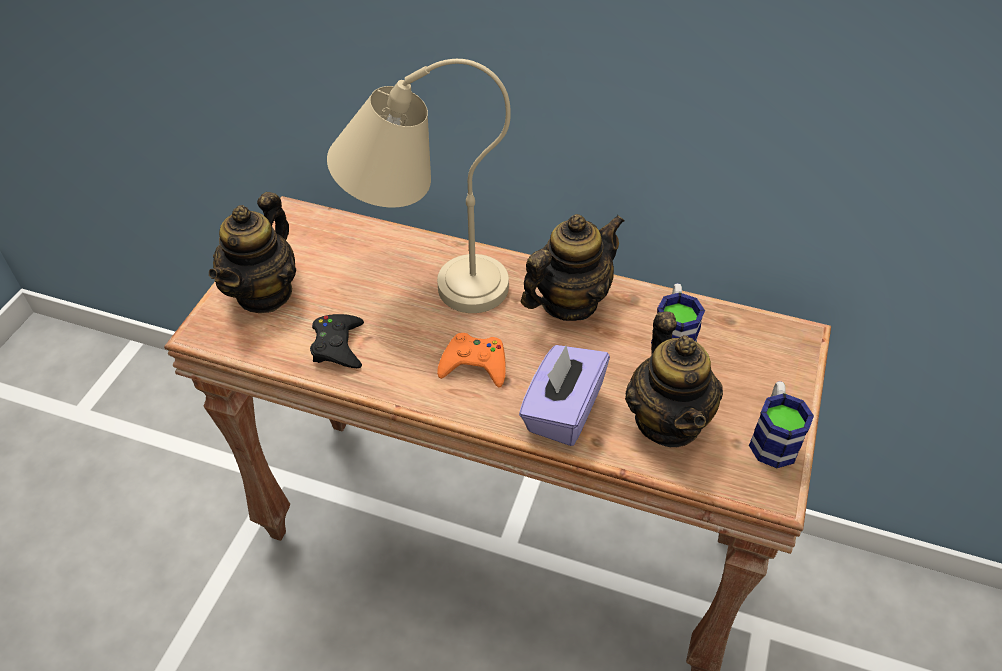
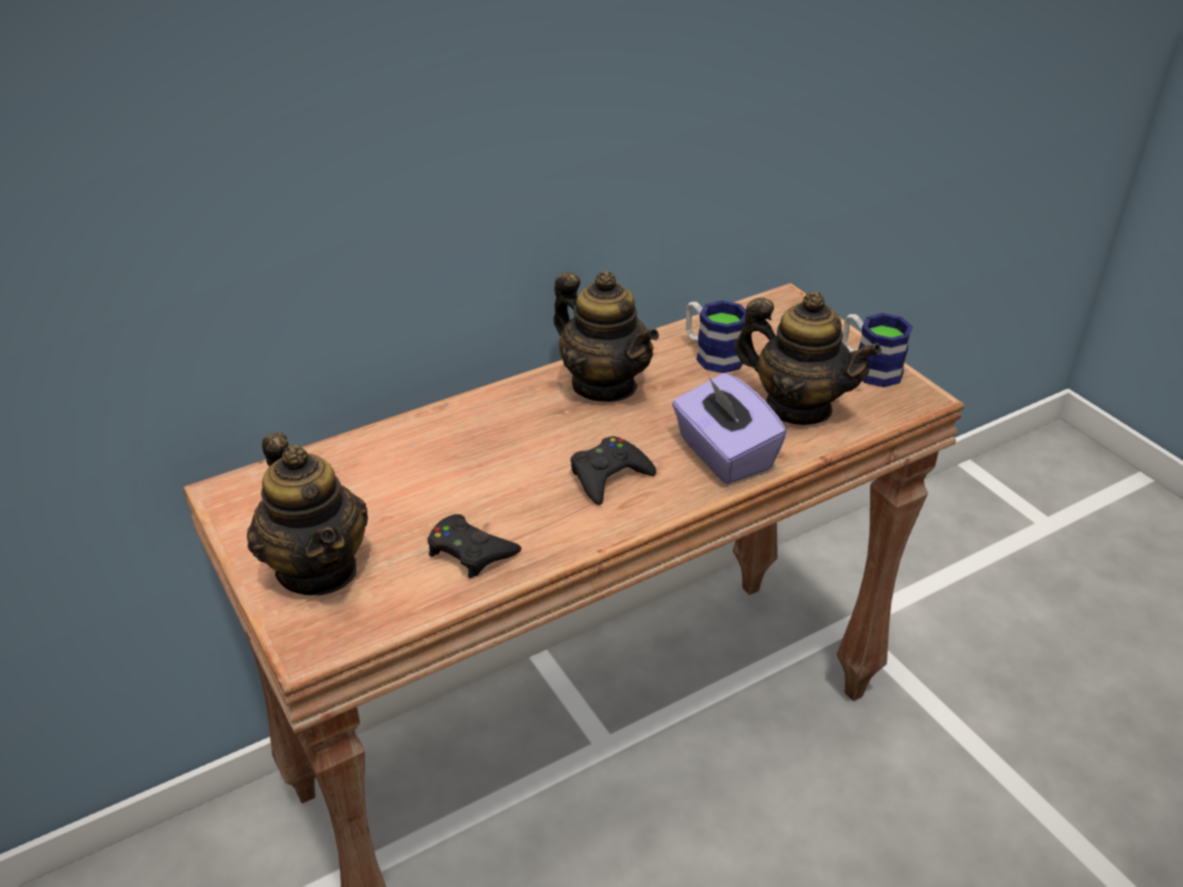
camera: 50 degrees left, 10 degrees down
(425, 280) = (460, 450): beige table lamp -> none
(474, 364) = (608, 476): orange game controller -> black game controller
(569, 302) = (604, 385): teapot -> teapot turned 135 degrees clockwise

